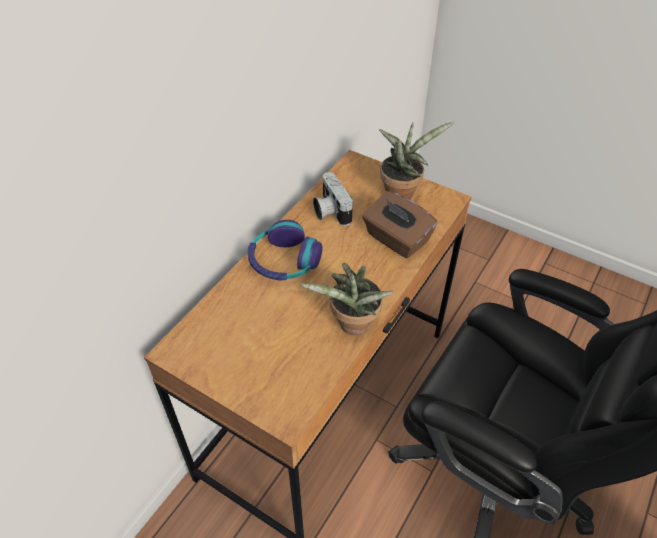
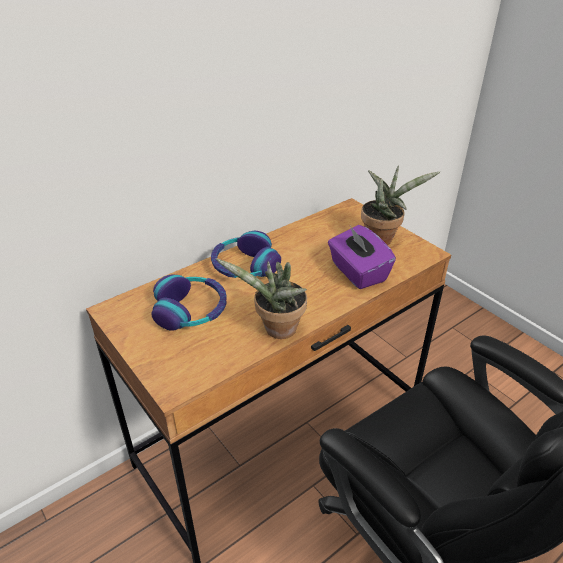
camera: 20 degrees right, 10 degrees down
(257, 328) = (191, 310): none -> headphones
(330, 210) = (308, 238): camera -> none
(396, 239) = (357, 272): brown tissue box -> purple tissue box

